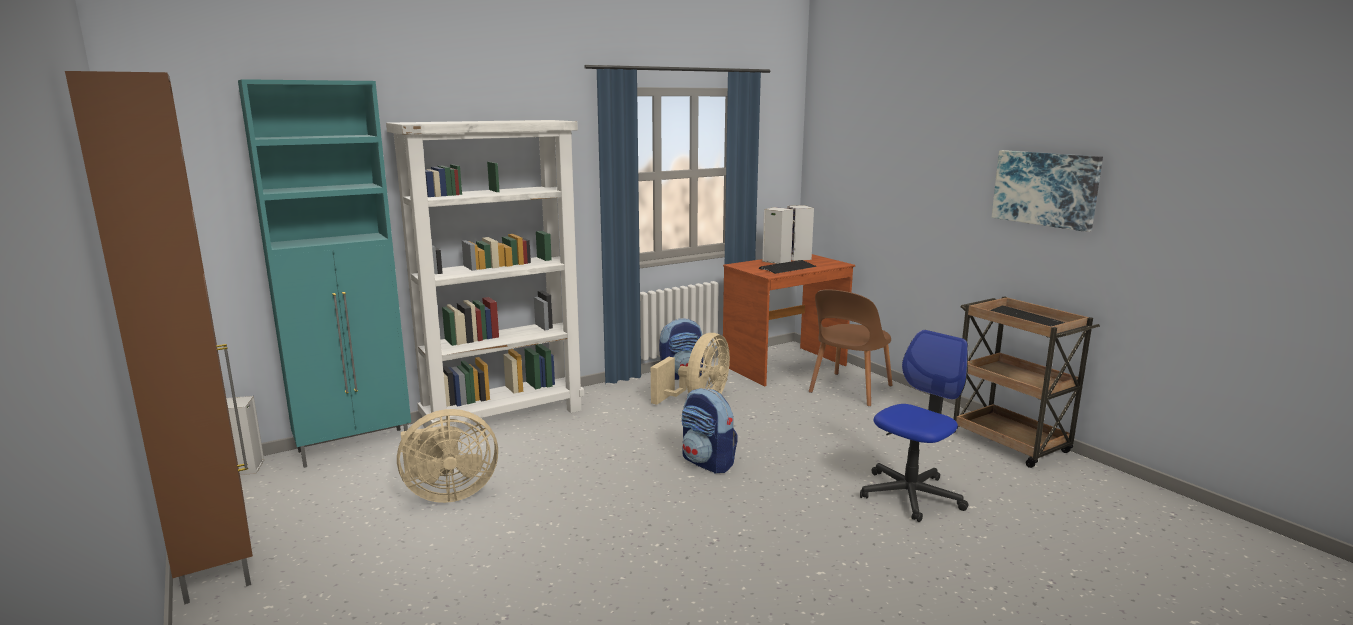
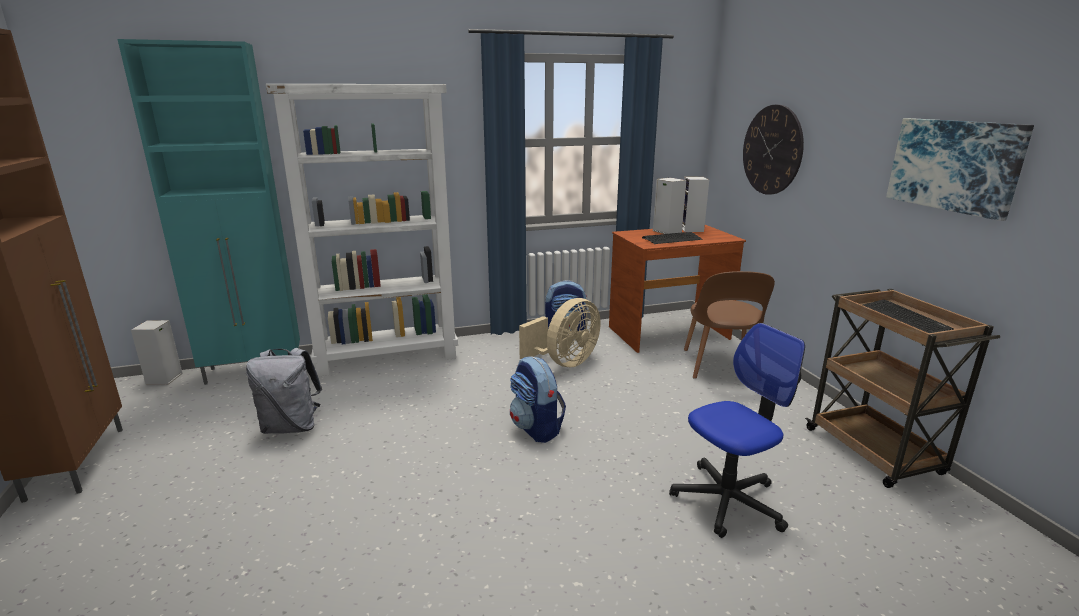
camera: 15 degrees right, 5 degrees up
(447, 494) = (292, 427): beige fan -> grey backpack
(849, 390) = (720, 366): brown chair -> brown chair turned 45 degrees counterclockwise
(874, 178) = (772, 150): none -> wall clock

